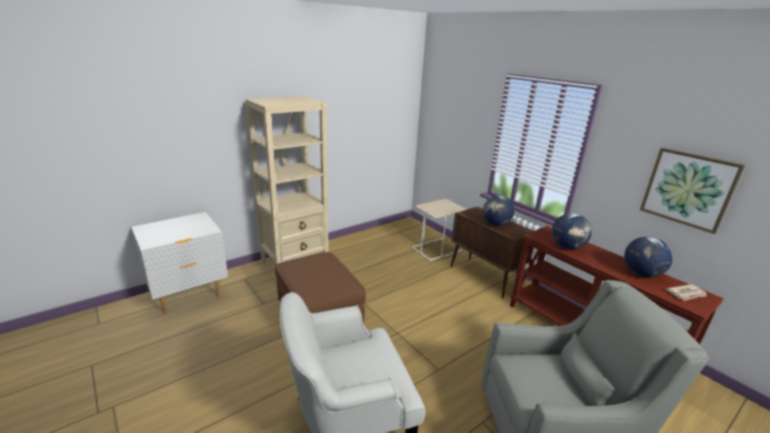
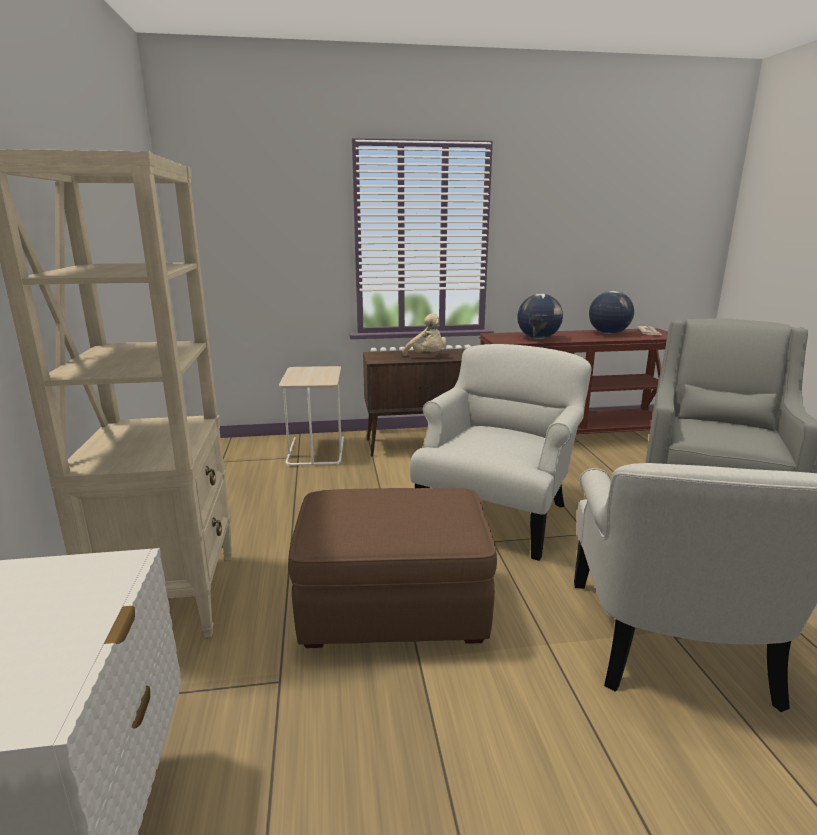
camera: 60 degrees left, 5 degrees down
(429, 327) = (497, 513): none -> white armchair
(495, 224) = (427, 356): globe -> beige plush toy
(688, 189) = (597, 240): picture -> none

